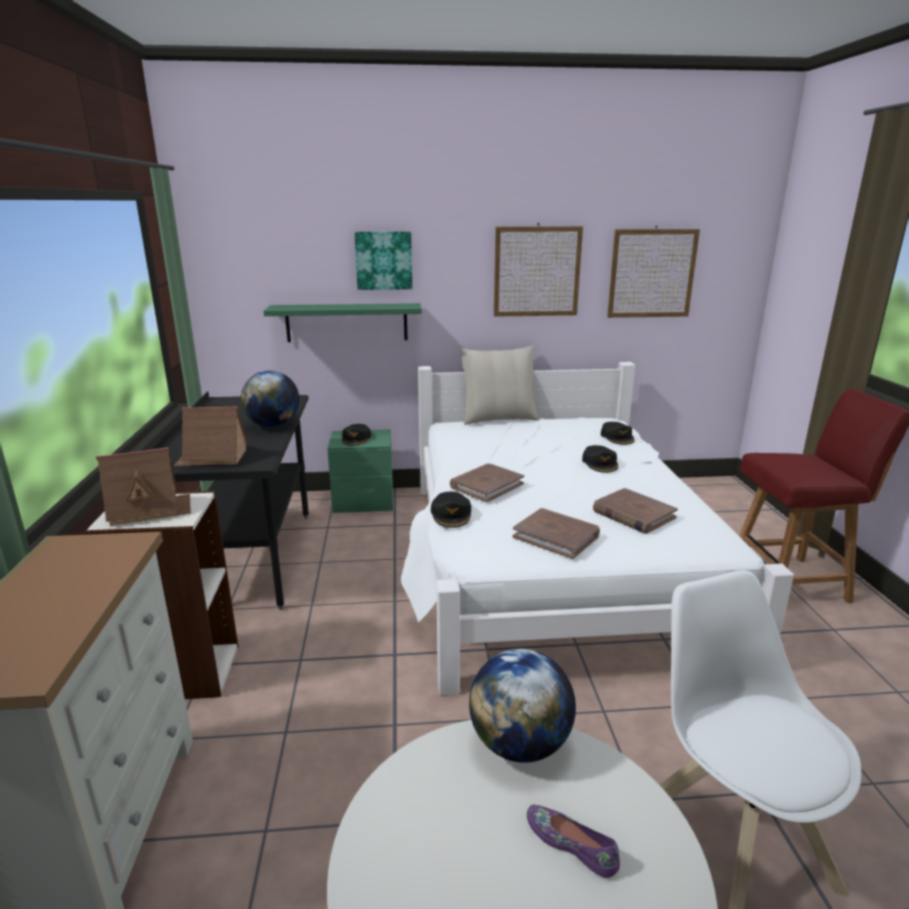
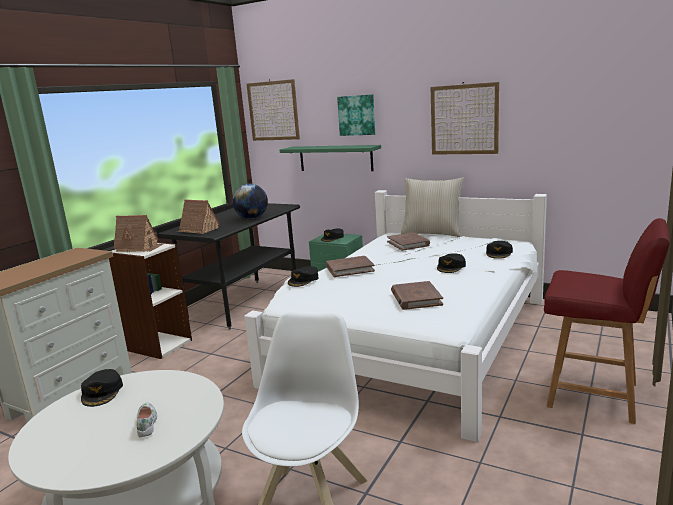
camera: 35 degrees right, 5 degrees down
(397, 819) = (102, 392): none -> black cap
(520, 744) = (186, 385): globe -> none
(556, 536) = (343, 300): brown book -> brown book (408, 243)
(571, 843) = (147, 423): purple shoe -> white shoe
(652, 272) = (564, 116): picture -> picture (273, 110)

